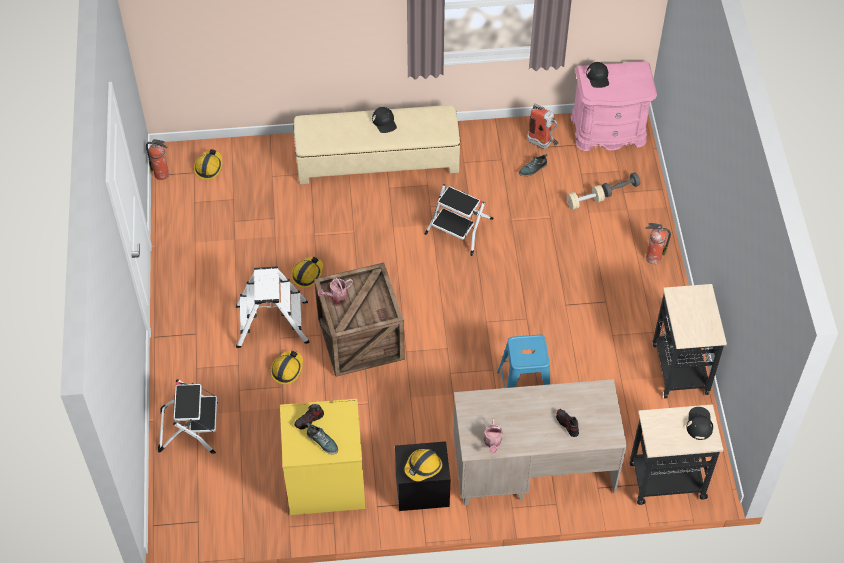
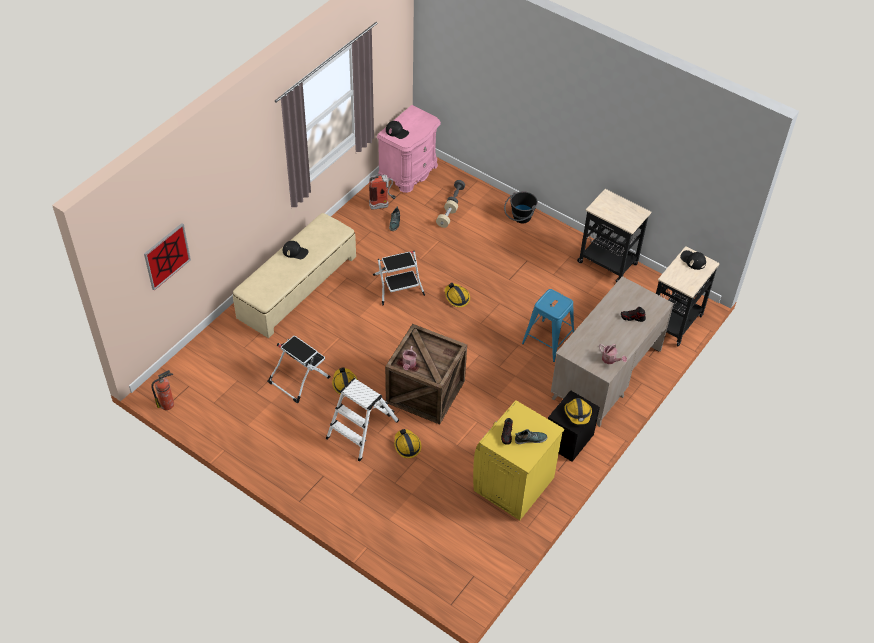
camera: 50 degrees left, 5 degrees down
(189, 428) = (395, 531): step ladder -> step ladder (299, 377)
(209, 167) = (194, 375): hard hat -> hard hat (456, 297)
(217, 35) = (167, 256): none -> picture
(652, 258) = (519, 219): fire extinguisher -> black bucket

